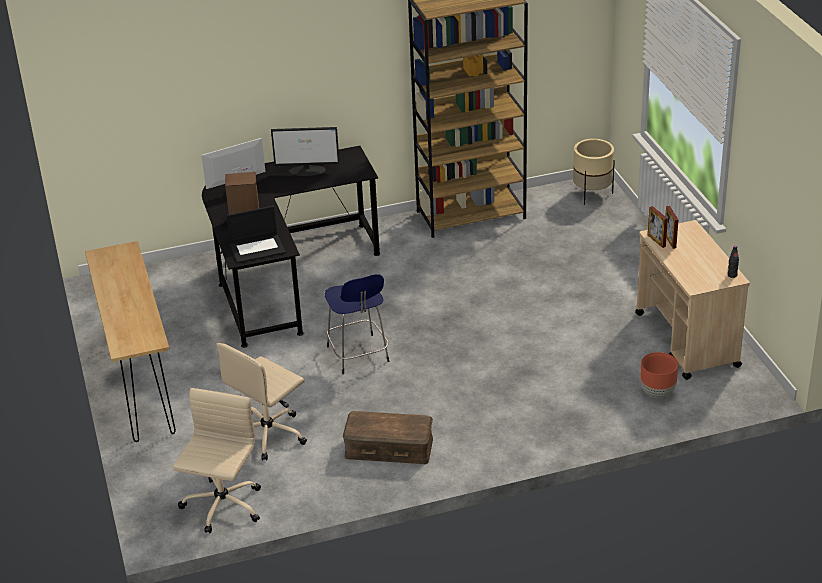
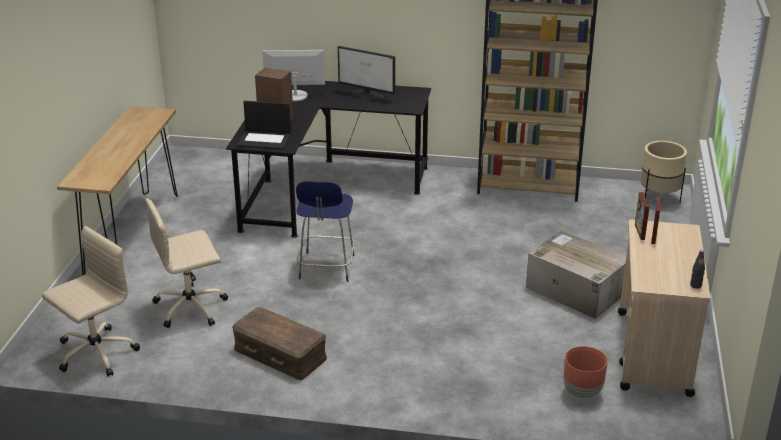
camera: 25 degrees right, 5 degrees down
(586, 304) = (575, 289): none -> cardboard box

